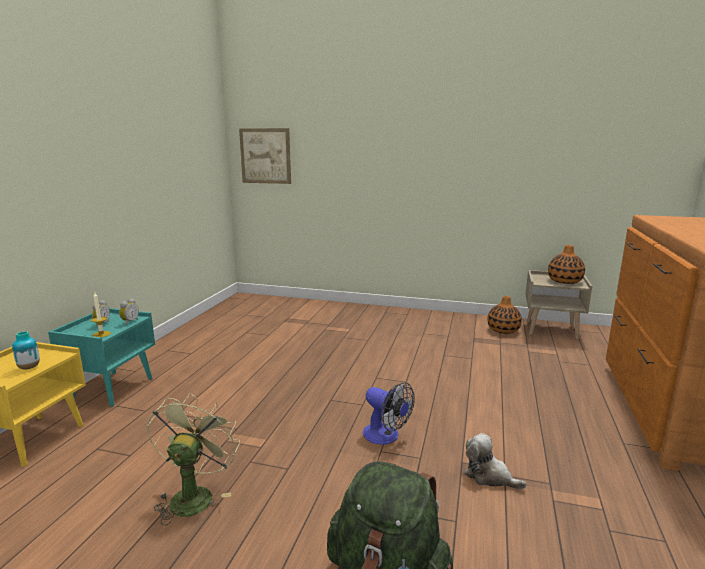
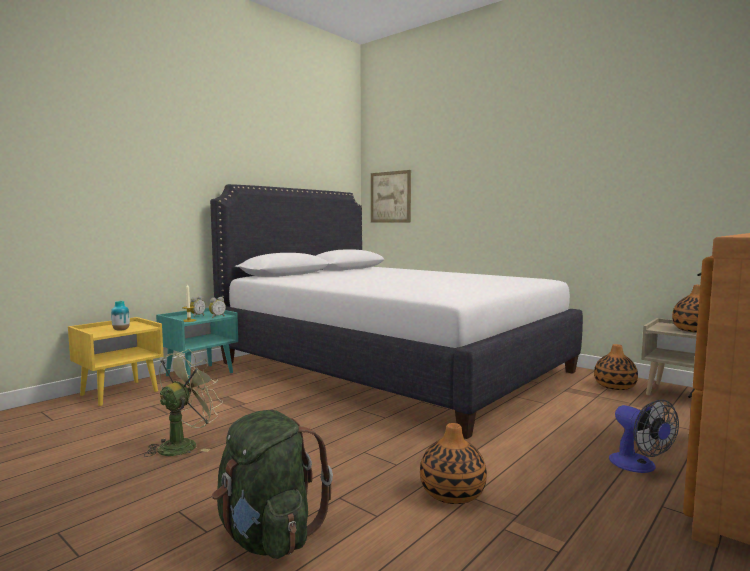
camera: 25 degrees right, 10 degrees down
(313, 340) = (392, 367): none -> white bed
(386, 436) = (381, 443): fan -> fan (639, 466)
(489, 476) = (452, 493): plush toy -> vase

